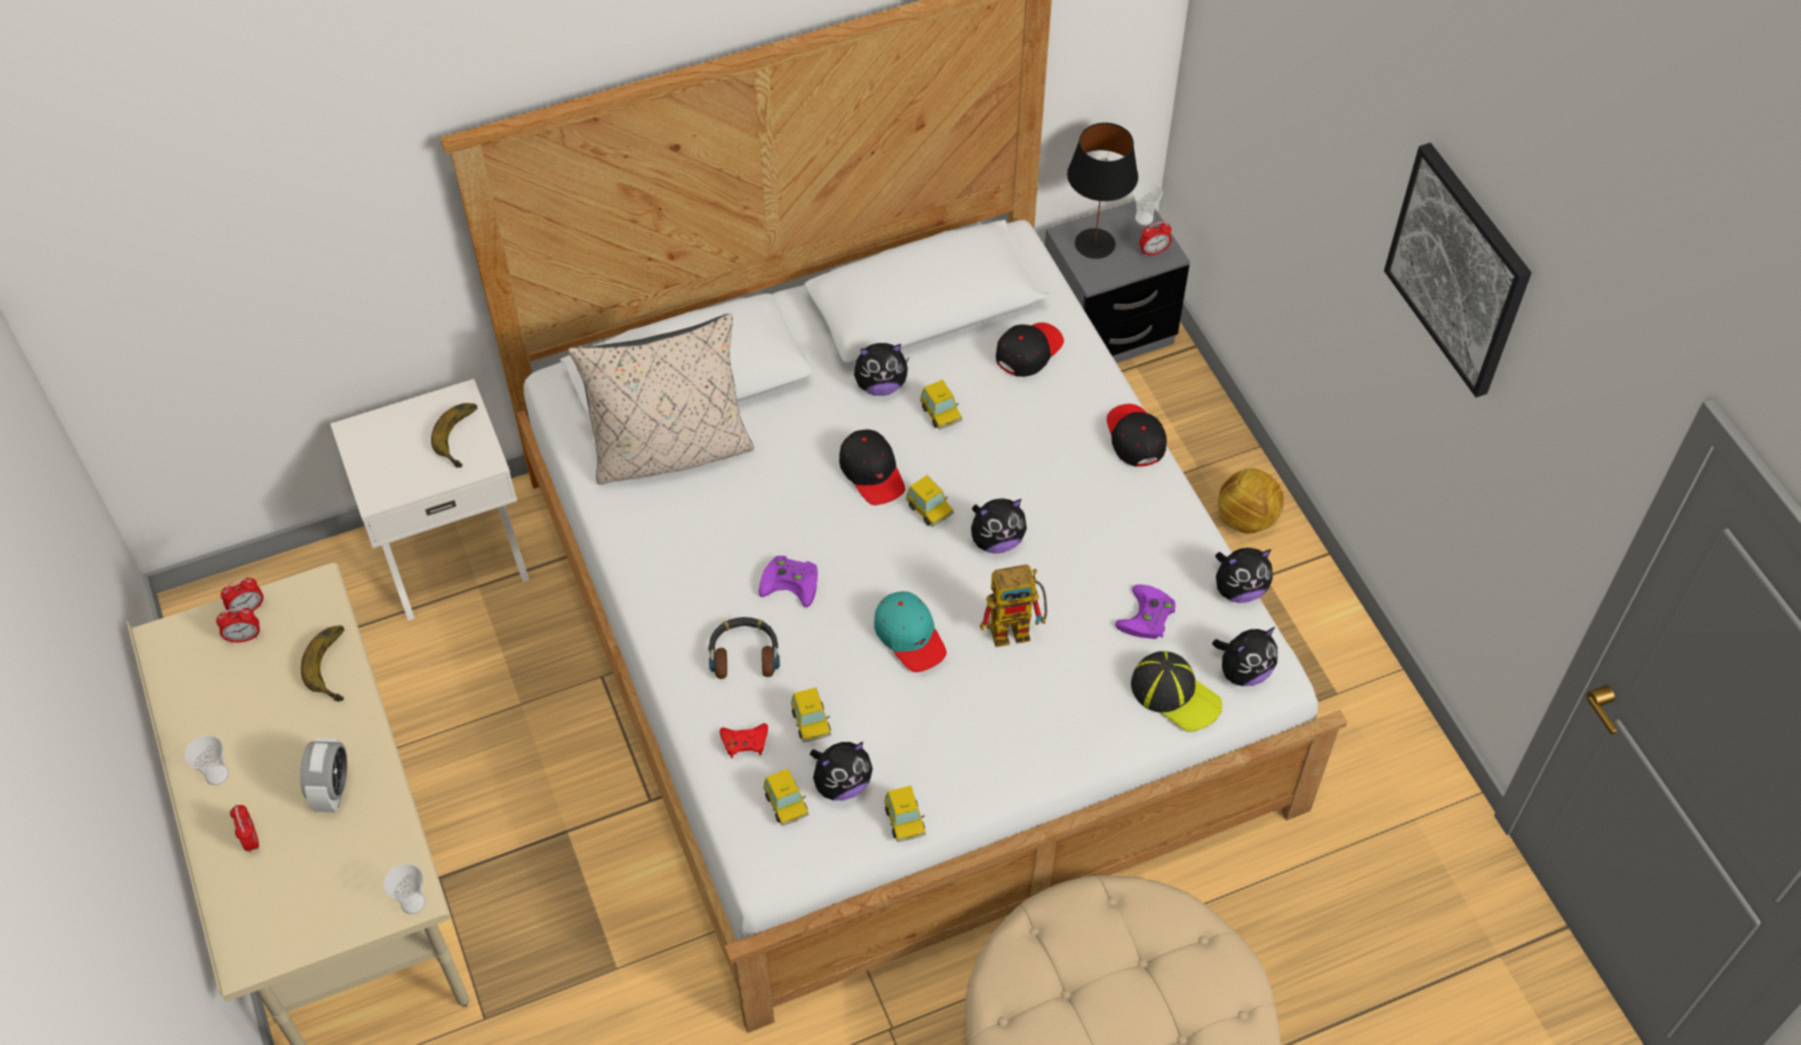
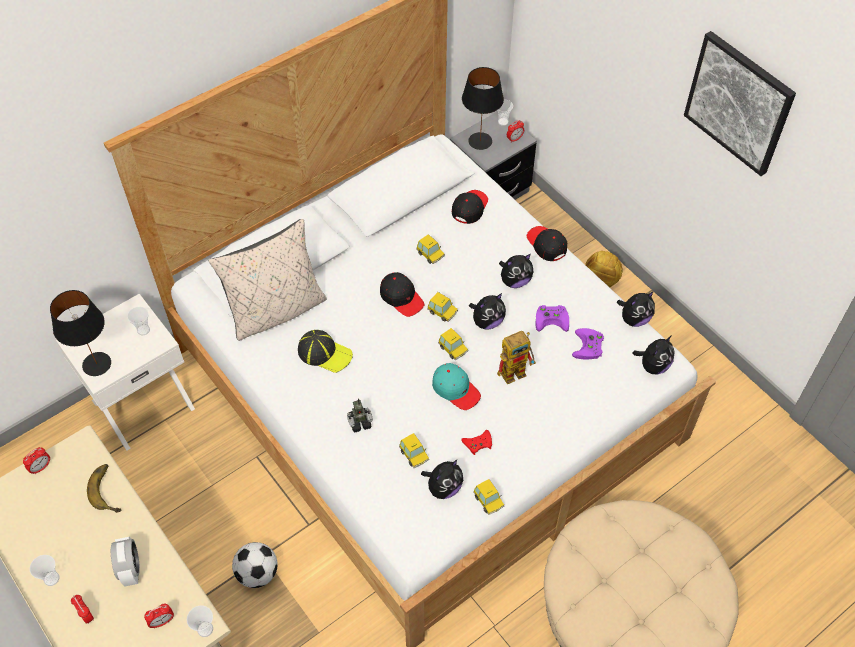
camera: 15 degrees left, 0 degrees up
(244, 637) = (44, 486): alarm clock -> alarm clock (162, 621)
(379, 474) = (97, 364): none -> black table lamp
(463, 437) = (143, 330): banana -> cup
(550, 855) = (257, 573): none -> football
(744, 653) = (359, 422): headphones -> toy robot
(745, 742) = (377, 476): red game controller -> red game controller (478, 443)
(786, 804) = (415, 508): toy car -> toy car (453, 349)
(793, 582) = (375, 373): purple game controller -> purple game controller (552, 319)
(880, 385) = (389, 245): plush toy -> plush toy (515, 281)
(1175, 694) = (619, 388): cap -> cap (324, 353)

